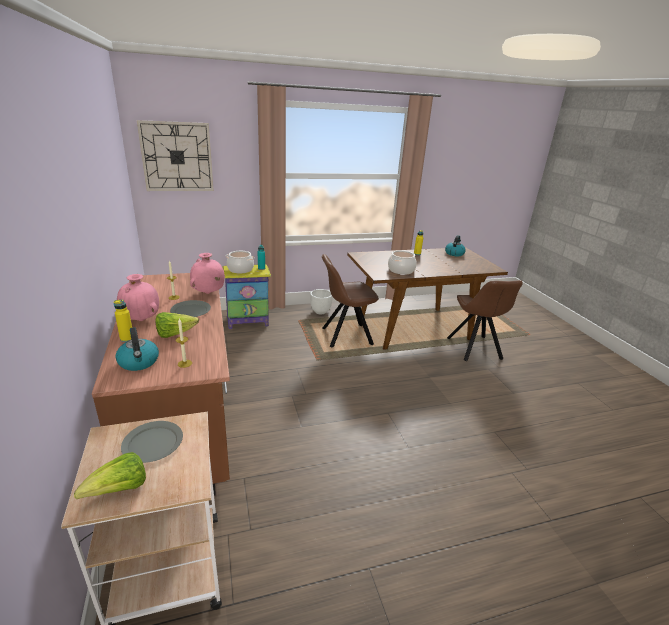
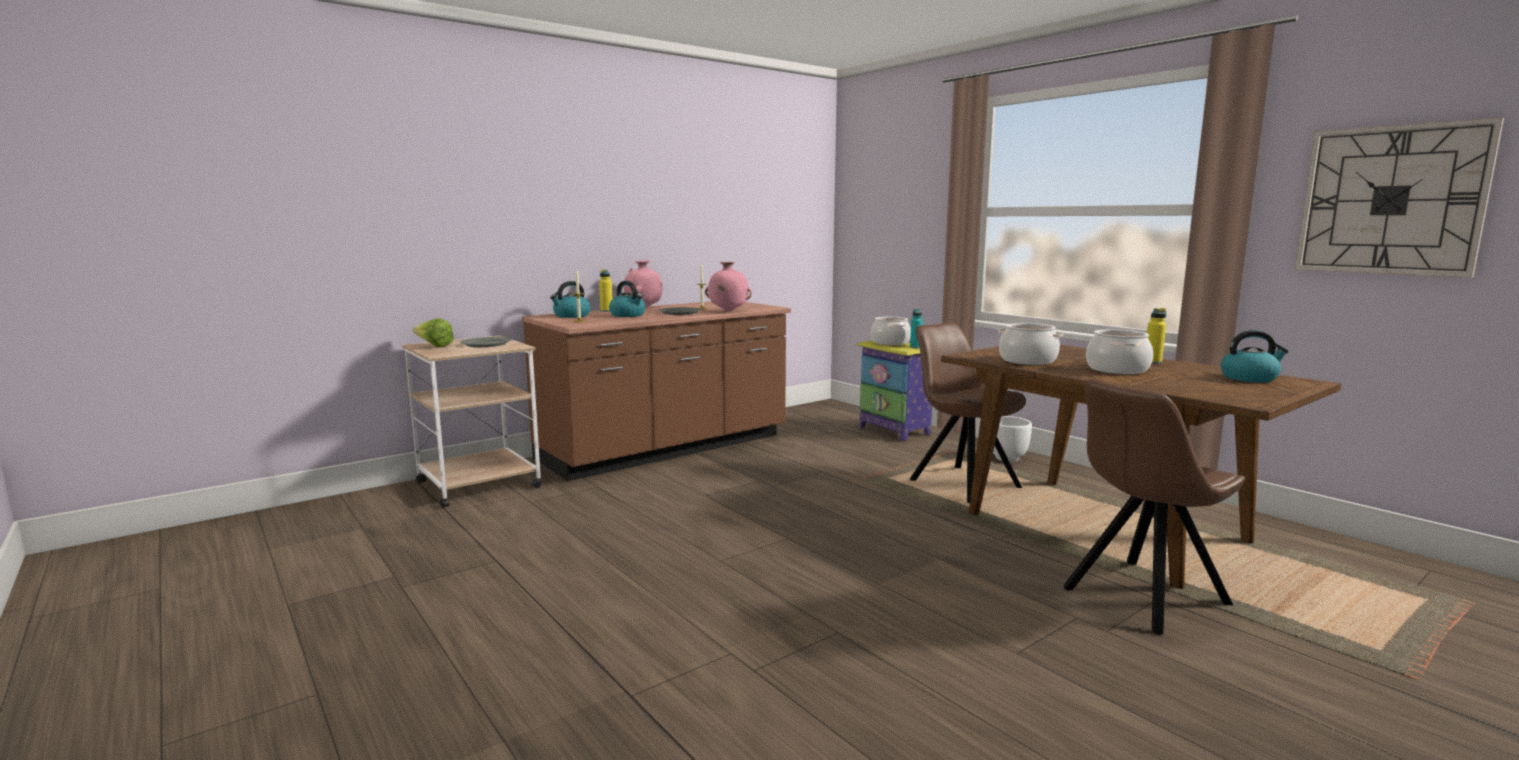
camera: 70 degrees right, 15 degrees down
(175, 334) = (628, 315): lettuce -> kettle
(177, 157) = (875, 190): wall clock -> wall clock (1390, 200)
(429, 264) = (1117, 369): none -> cooking pot

